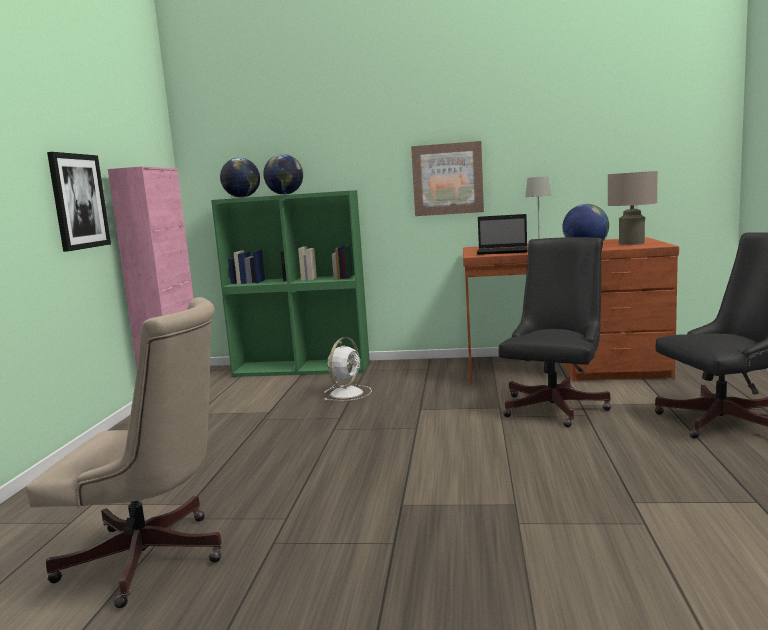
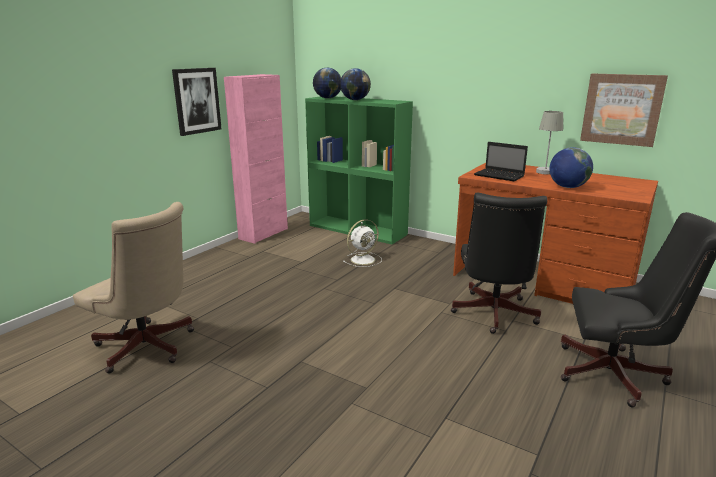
camera: 25 degrees right, 10 degrees up
(447, 179) = (484, 101): picture -> picture (622, 109)
(556, 406) = (493, 315): black office chair -> black office chair turned 135 degrees clockwise
(631, 243) = (621, 188): beige table lamp -> none

